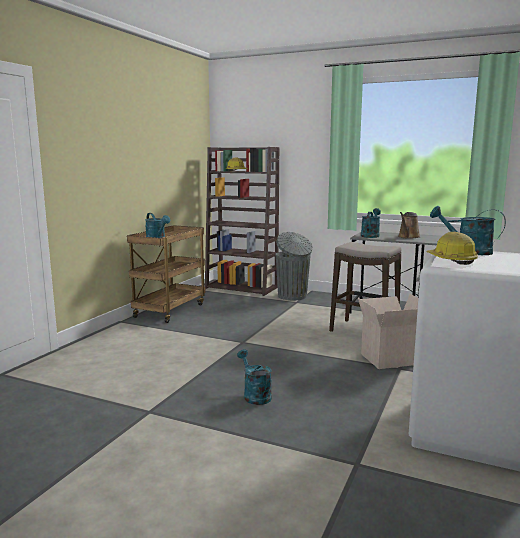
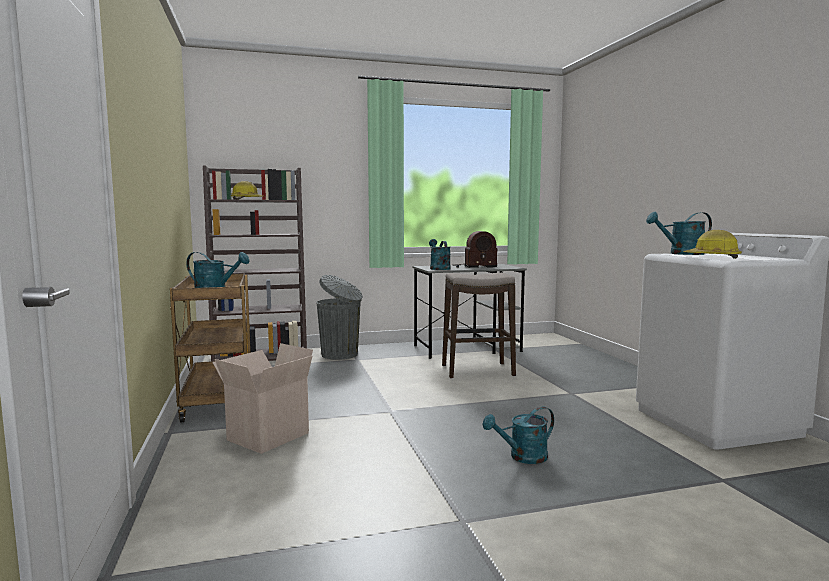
camera: 40 degrees left, 5 degrees down
(254, 395) = (522, 457): turquoise watering can -> turquoise watering can turned 45 degrees counterclockwise
(389, 358) = (547, 388): cardboard box -> cardboard box (267, 435)
(408, 237) = (473, 267): brown watering can -> radio

